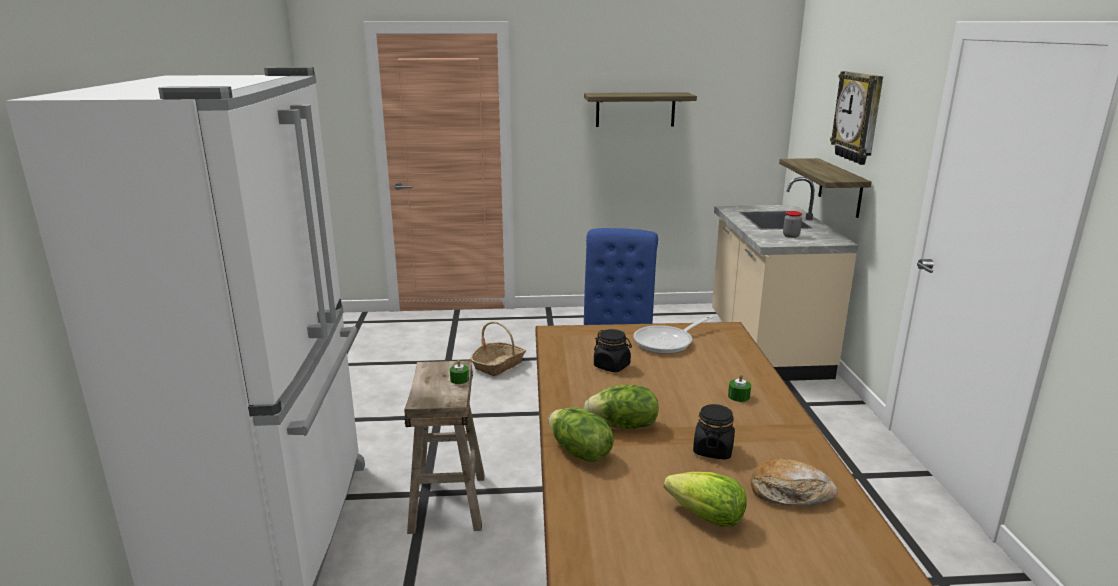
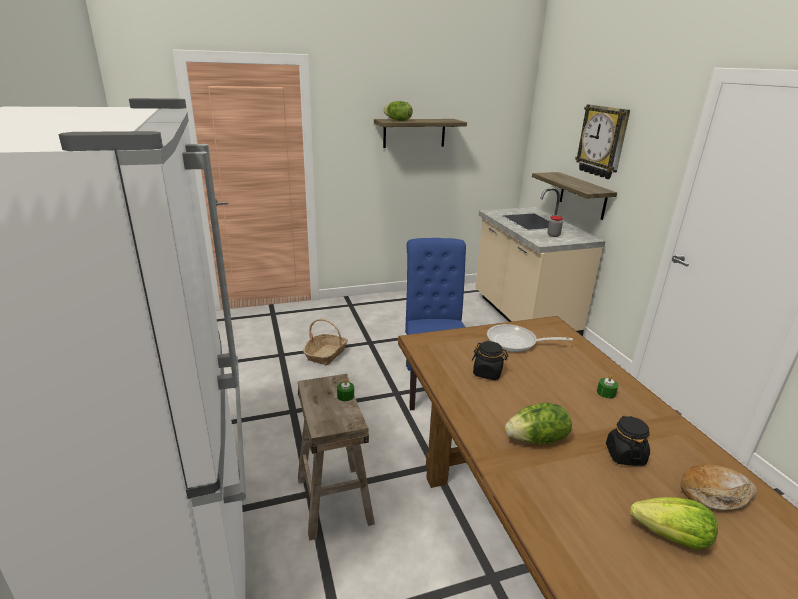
camera: 15 degrees left, 5 degrees up
(579, 452) = (519, 477): lettuce -> lettuce (398, 120)
(667, 342) = (516, 342): frying pan -> frying pan turned 60 degrees clockwise

